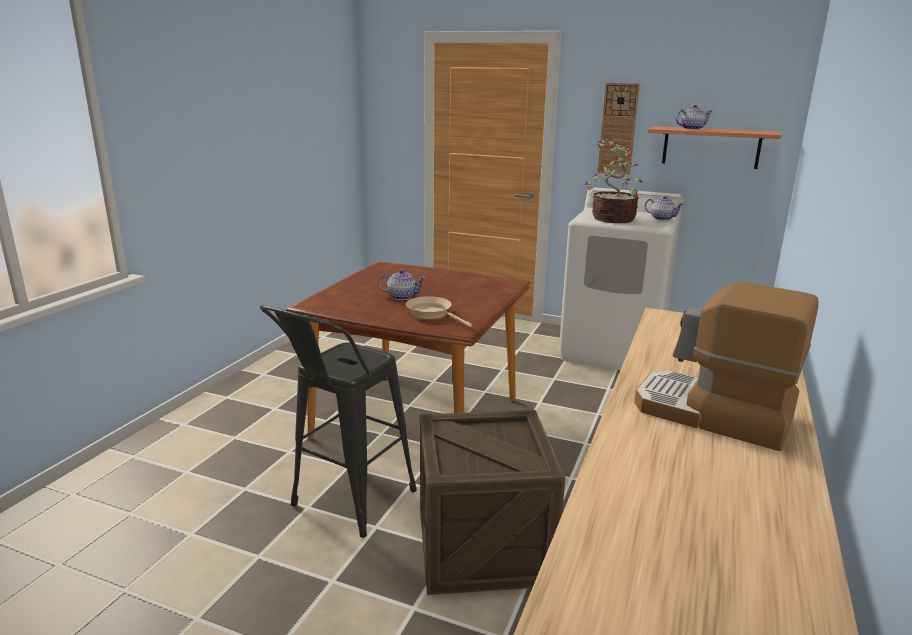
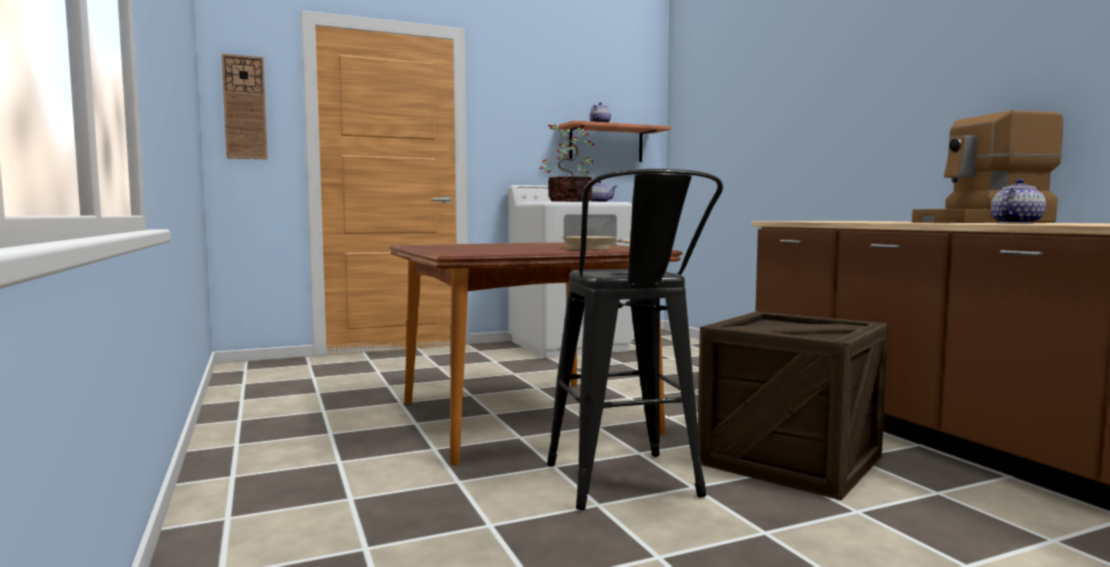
camera: 45 degrees left, 15 degrees down
(401, 297) = (522, 248): teapot -> teapot (1015, 223)
(618, 129) = (528, 127): wall clock -> wall clock (245, 107)

